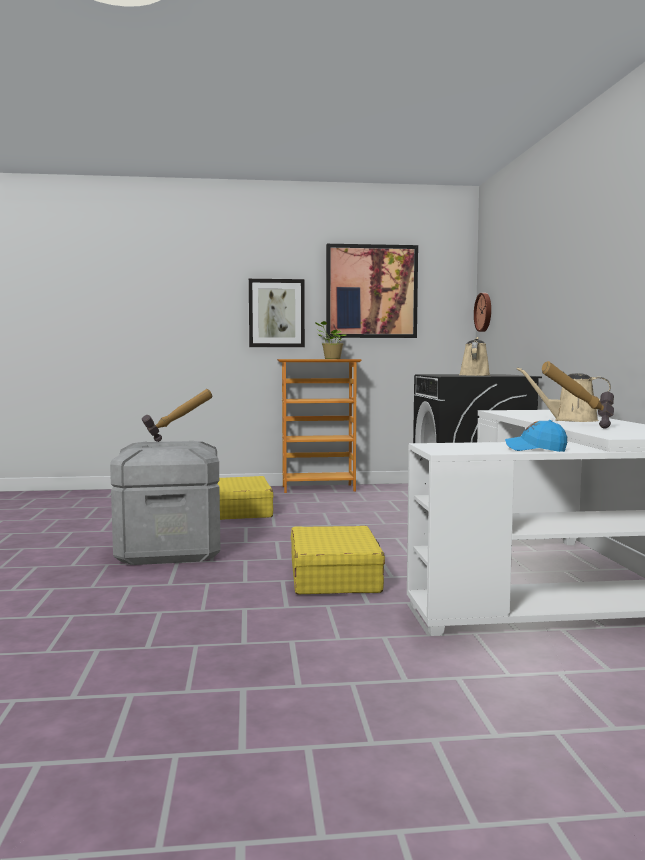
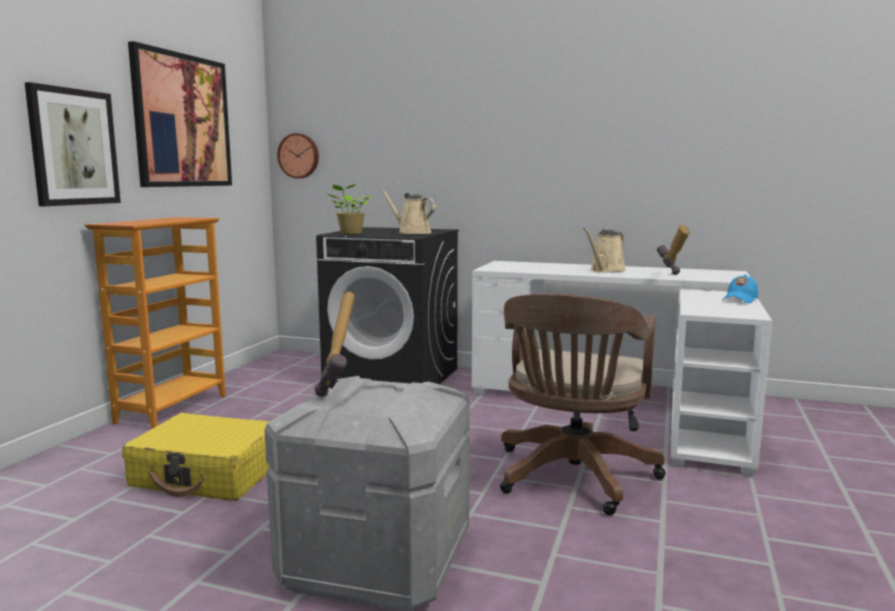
camera: 65 degrees left, 5 degrees up
(331, 359) = (169, 219): potted plant -> potted plant (350, 233)
(334, 577) = (572, 478): yellow suitcase -> brown office chair

